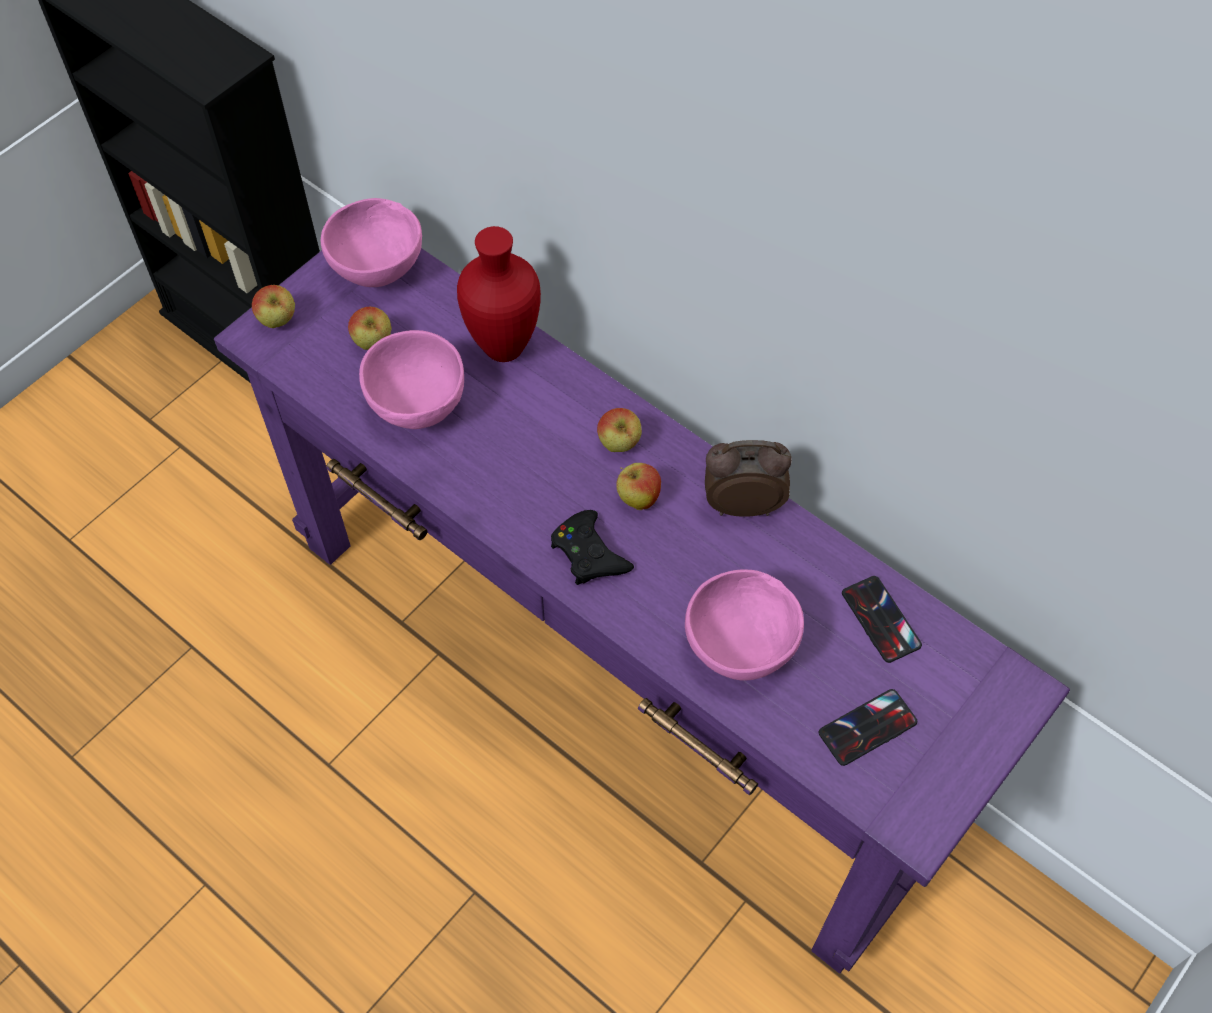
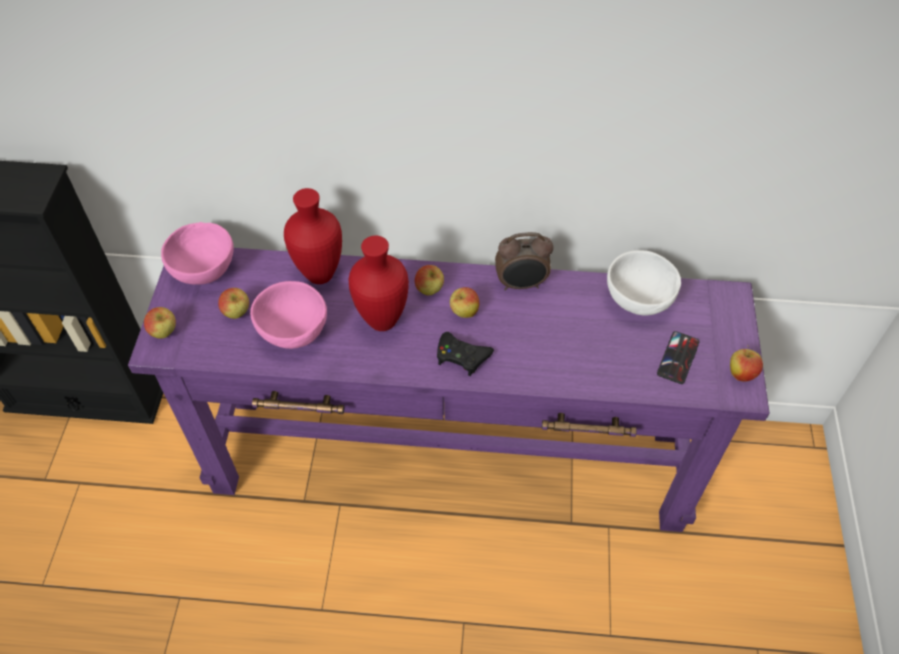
camera: 35 degrees left, 5 degrees down
(529, 449) = (380, 320): none -> red vase
(742, 504) = (521, 284): alarm clock -> alarm clock turned 150 degrees counterclockwise
(742, 647) = (583, 356): pink bowl -> none
(880, 619) = (638, 301): phone -> white bowl
(937, 803) = (741, 374): none -> apple

